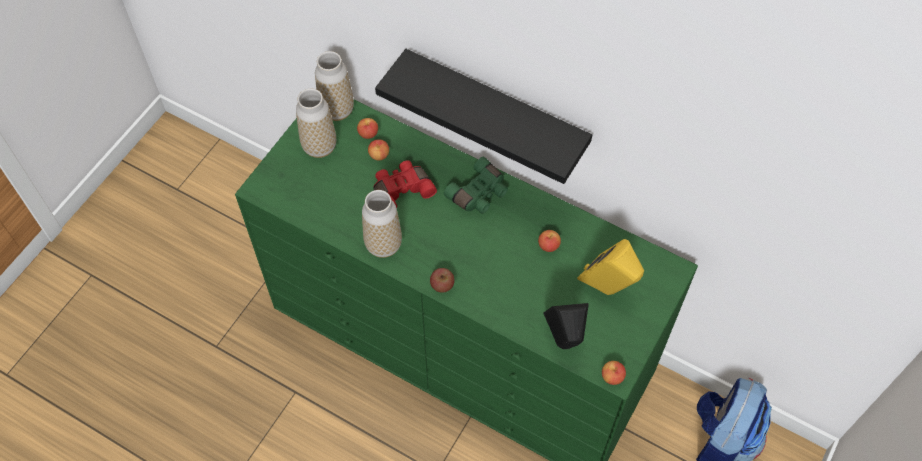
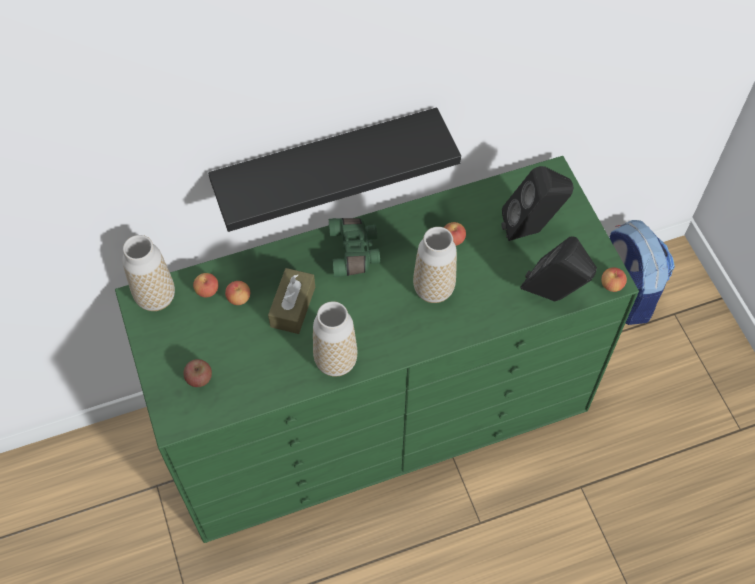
camera: 50 degrees left, 0 degrees up
(319, 147) = (180, 339): vase -> vase (433, 289)
(401, 189) = (293, 306): red binoculars -> brown tissue box
(442, 285) = (418, 344): apple -> apple (199, 378)
(607, 289) = (531, 229): yellow speaker -> black speaker

